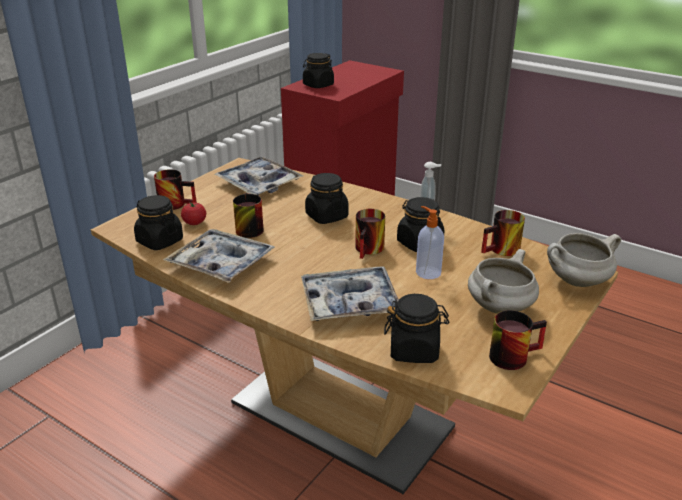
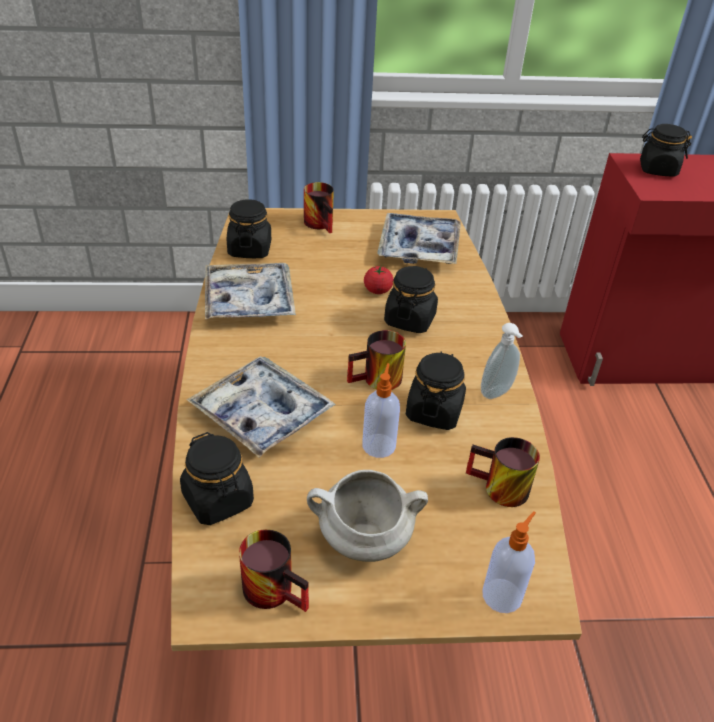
camera: 50 degrees right, 10 degrees up
(194, 222) = (301, 250): tomato -> tomato (377, 290)
(246, 228) = (326, 283): mug -> none
(577, 282) = (503, 594): white cooking pot -> soap dispenser

